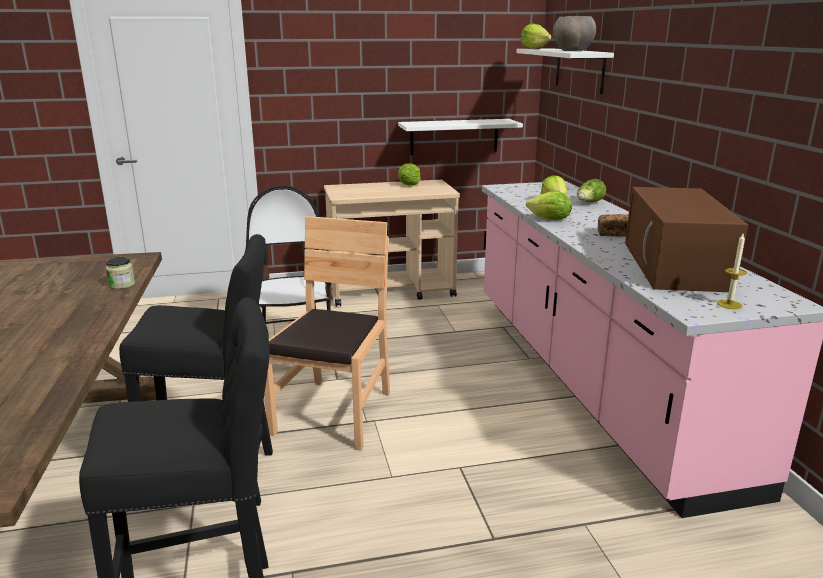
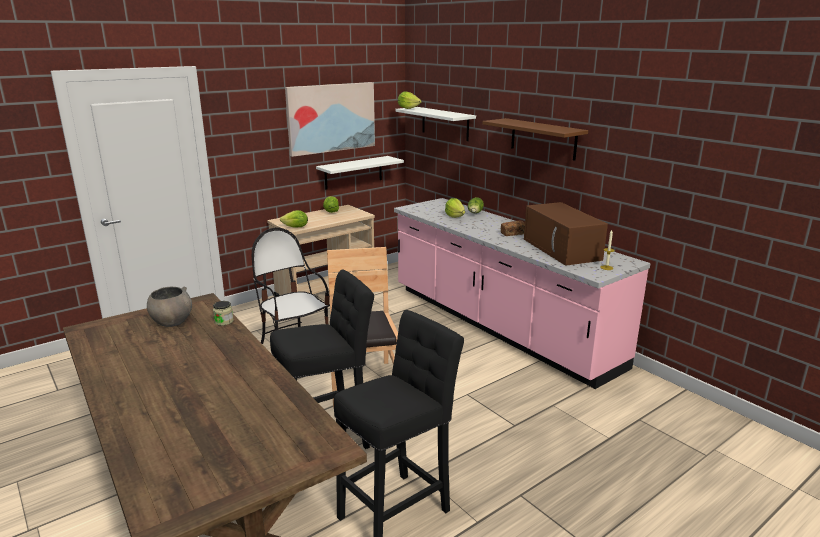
camera: 25 degrees left, 0 degrees up
(424, 58) = (331, 118): none -> picture
(549, 220) = (466, 229): lettuce -> lettuce (296, 227)
(572, 50) = (444, 113): grey bowl -> grey bowl (172, 322)
(693, 82) = (543, 139): none -> brown shelf

